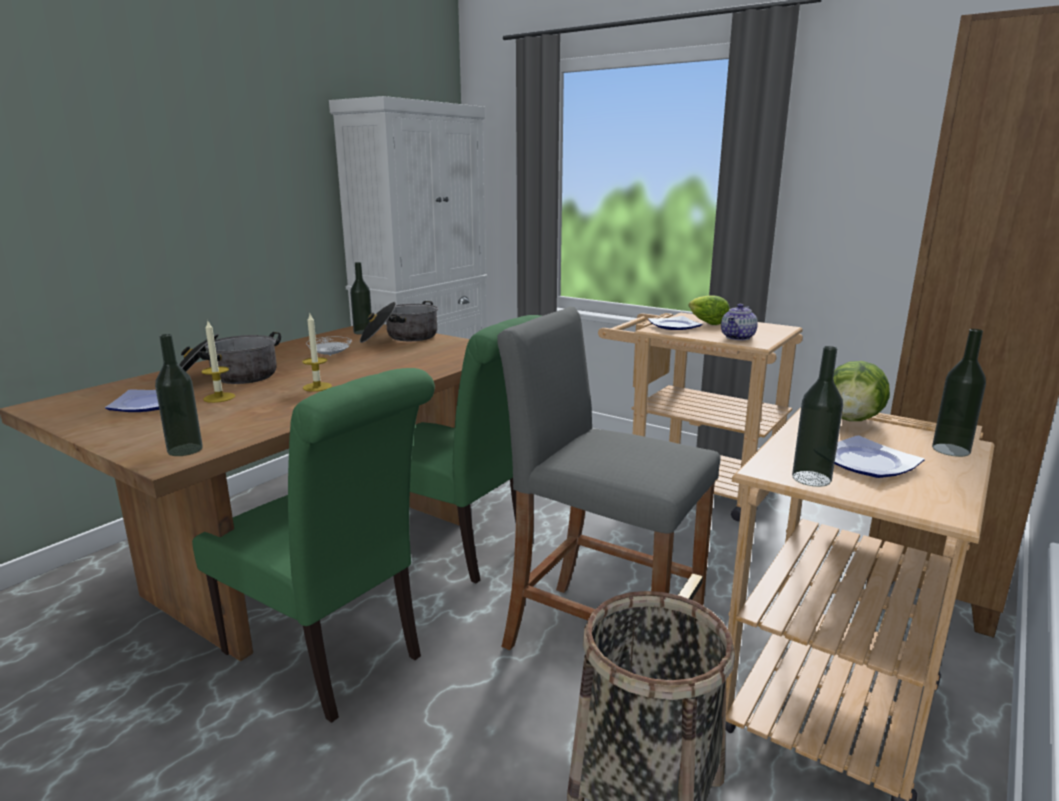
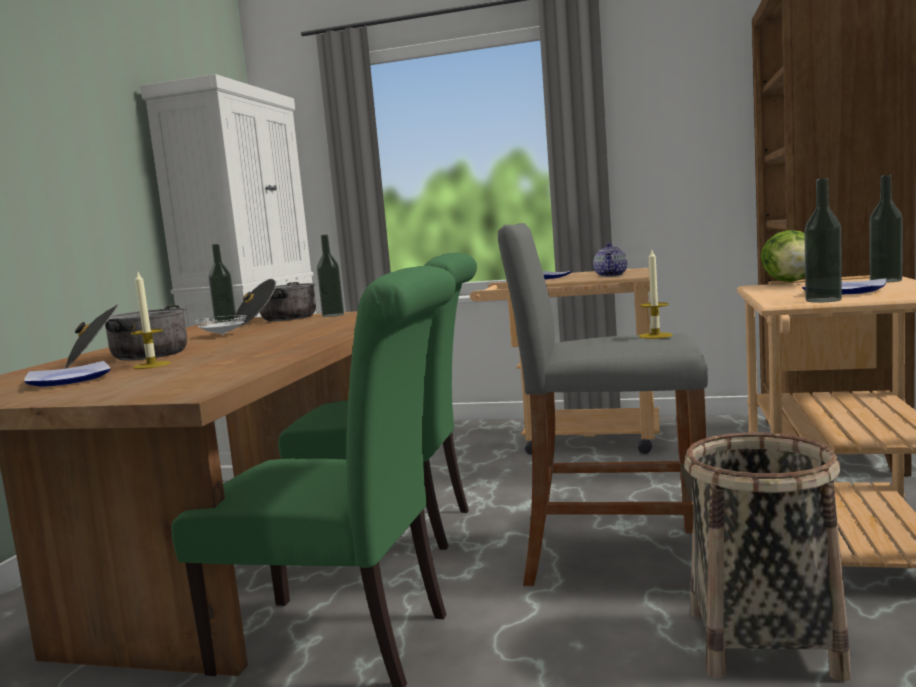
camera: 20 degrees left, 10 degrees down
(185, 450) = (192, 387): bottle -> bottle (333, 315)
(317, 387) = (255, 346): candle -> candle (655, 336)
(706, 323) = (566, 275): lettuce -> none

